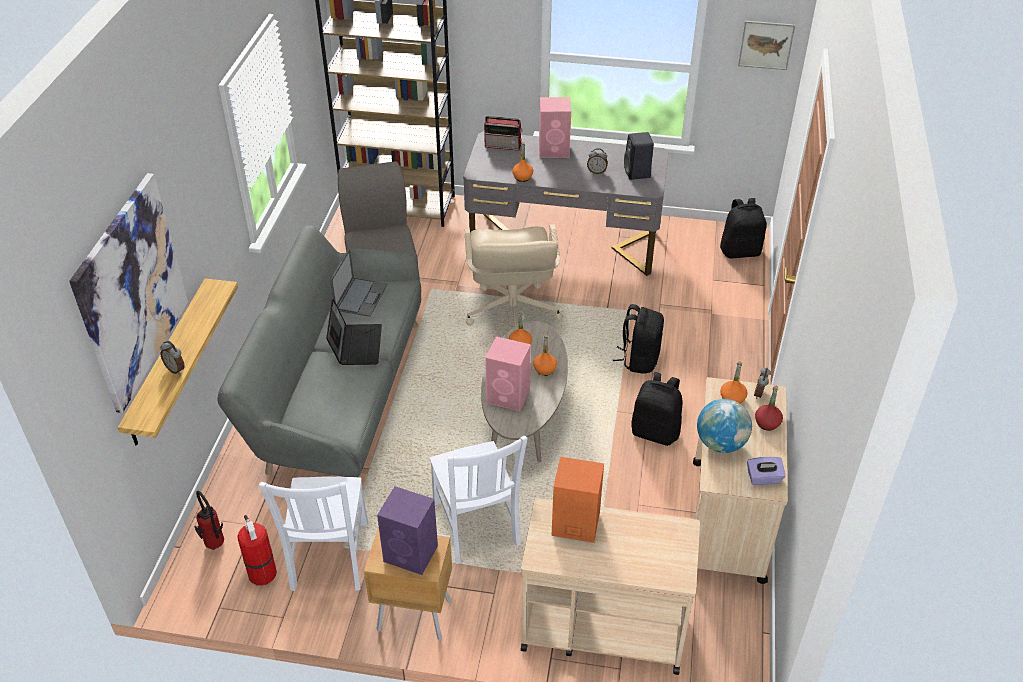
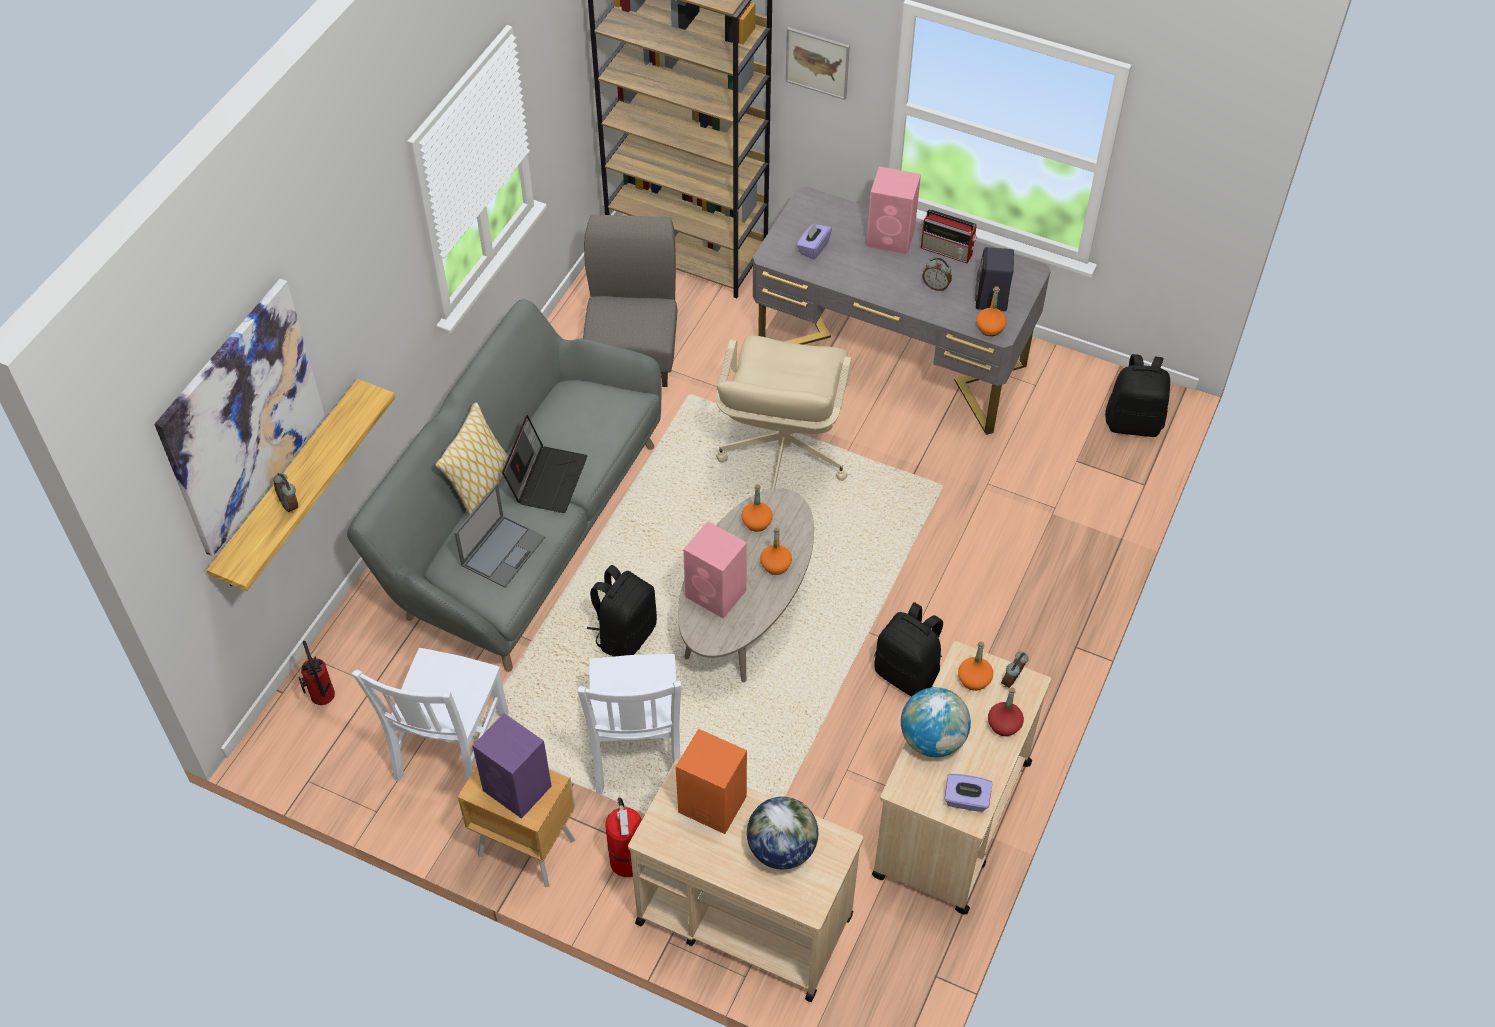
camera: 15 degrees right, 10 degrees up
(261, 572) = (367, 748): fire extinguisher -> fire extinguisher (627, 859)
(306, 361) = (480, 488): none -> pillow
(361, 297) = (574, 407): laptop -> laptop (503, 550)
(503, 145) = (824, 216): radio -> radio (948, 251)
(503, 164) = (813, 248): none -> purple tissue box
(522, 177) = (831, 275): orange bottle -> orange bottle (990, 328)
(639, 359) = (927, 562): black backpack -> black backpack (625, 634)
(642, 543) = (781, 848): none -> globe
(766, 45) = (1203, 161): picture -> picture (817, 63)

